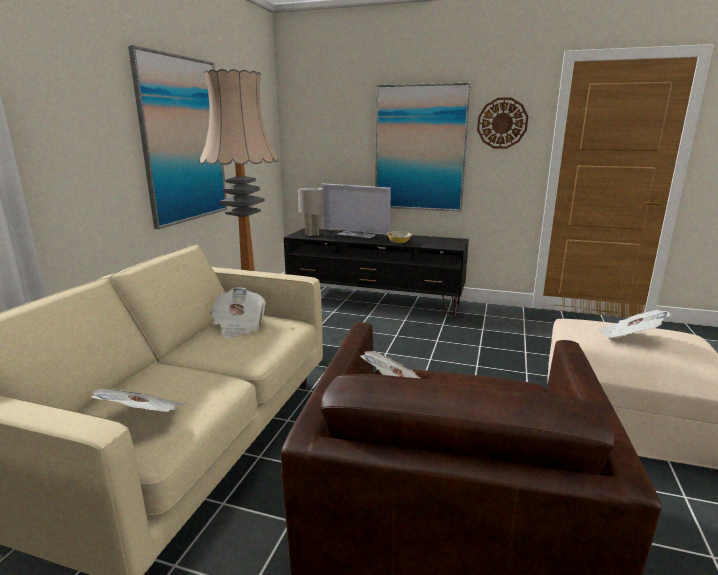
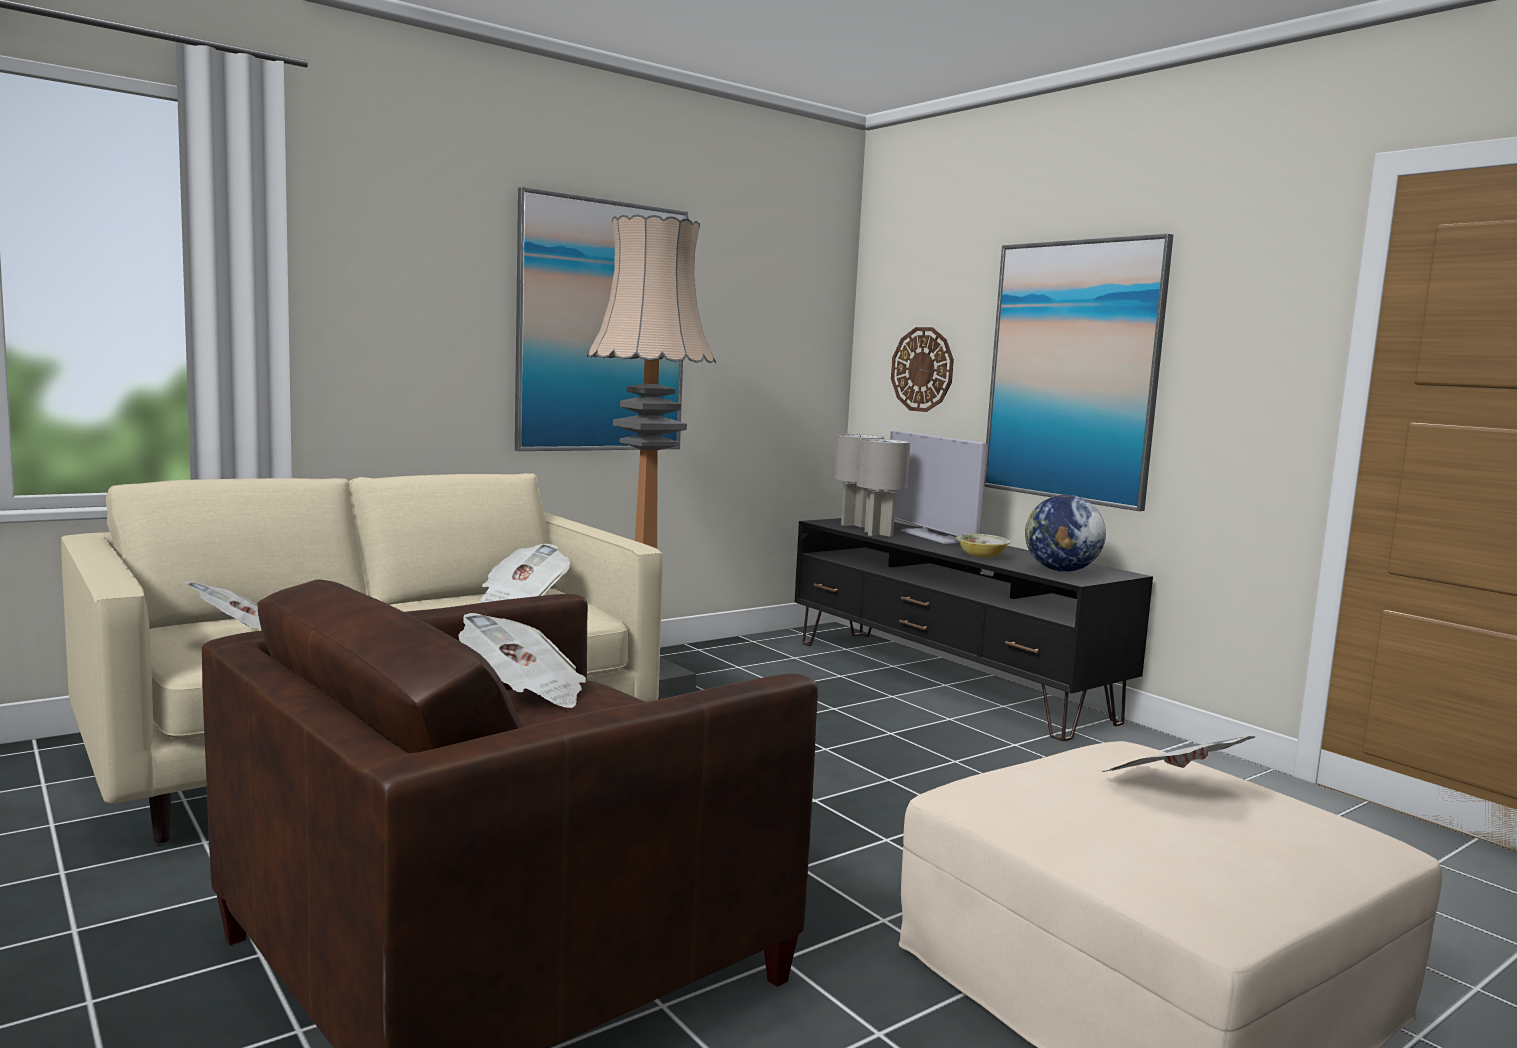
camera: 35 degrees right, 10 degrees down
(334, 238) = (879, 534): none -> grey table lamp
(439, 243) = (1060, 570): none -> globe
(502, 123) = (1234, 319): wall clock -> wall clock (922, 369)

